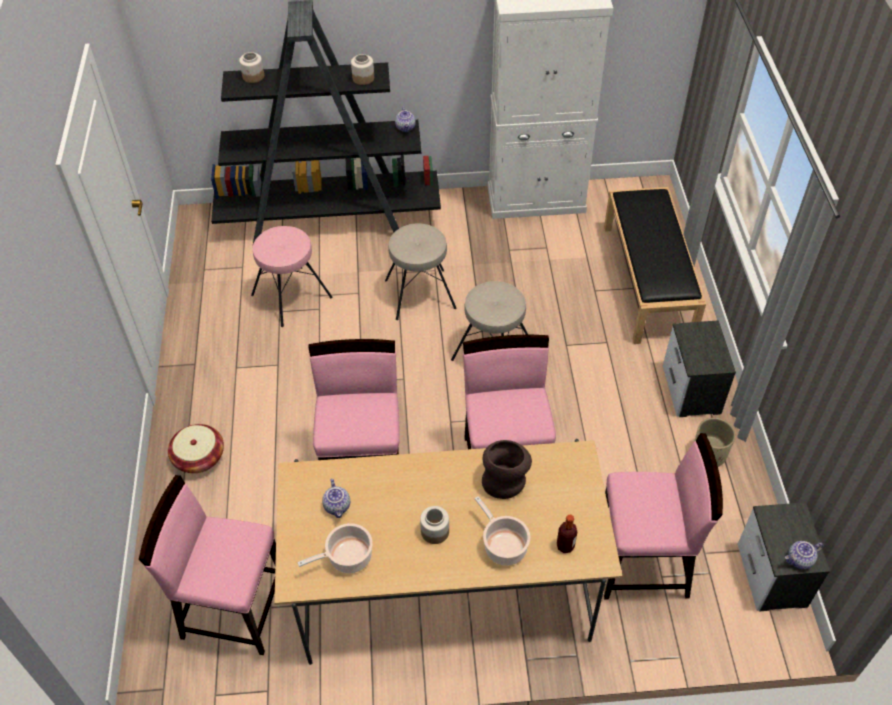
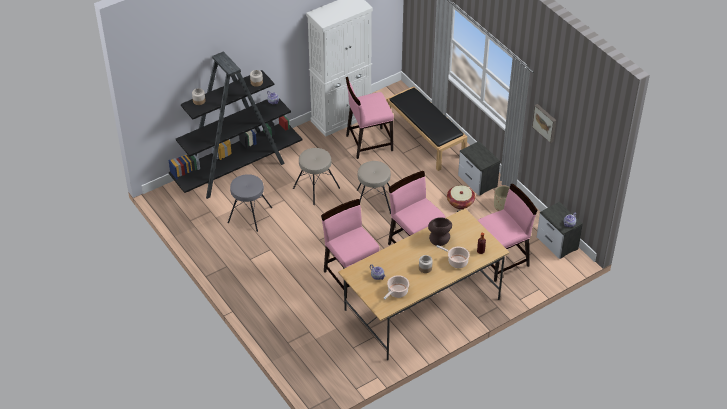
camera: 30 degrees left, 5 degrees down
(199, 457) = (266, 305): basket -> basket (460, 202)
(234, 608) = (336, 355): pink chair -> pink chair (368, 143)
(291, 295) = (249, 215): pink stool -> grey stool
(831, 337) = (545, 122): none -> picture

